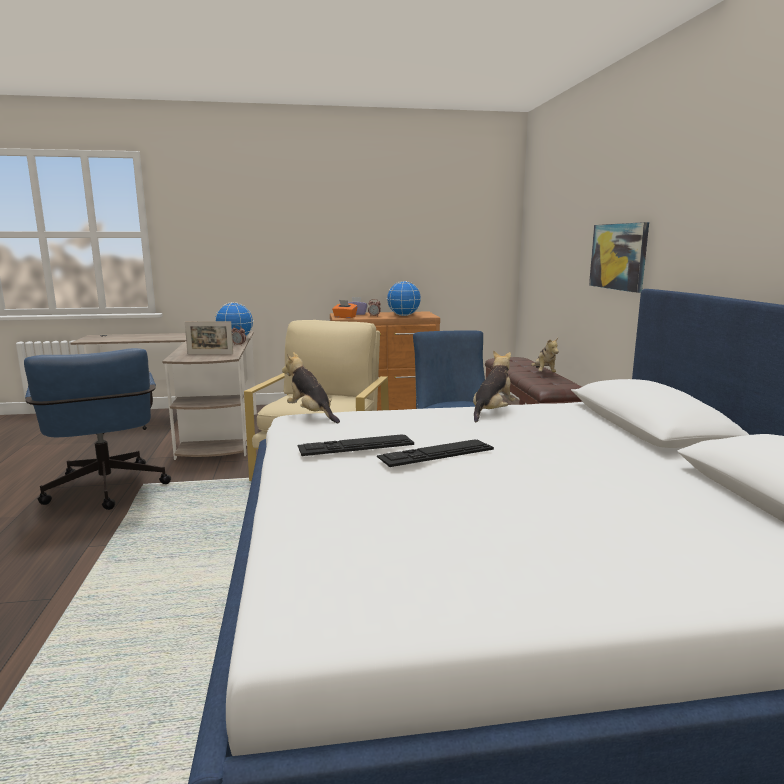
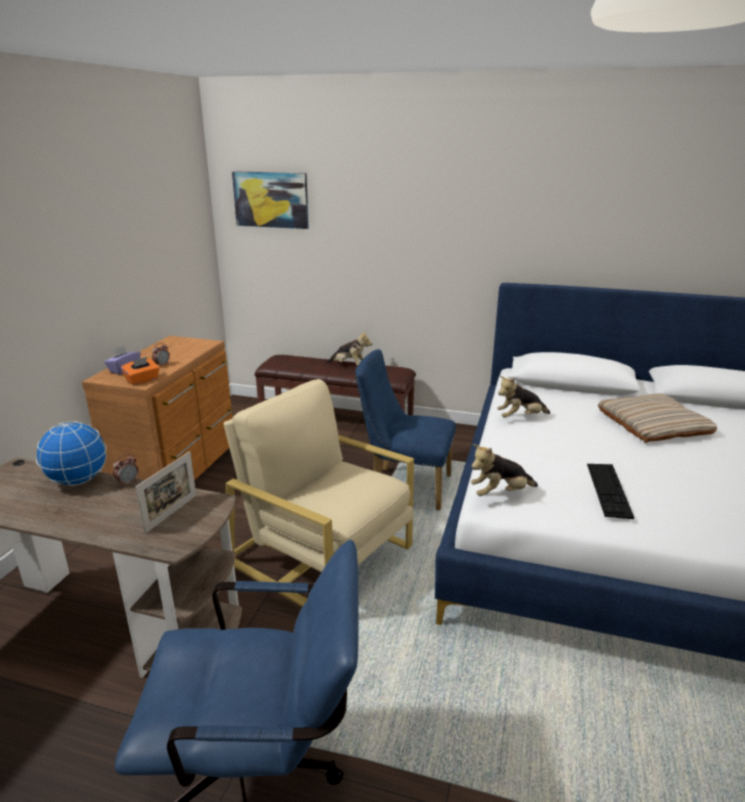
camera: 65 degrees left, 10 degrees up
(403, 315) = (184, 352): globe -> none
(436, 453) = (629, 463): keyboard -> none
(492, 412) = (520, 417): plush toy -> plush toy turned 75 degrees counterclockwise
(586, 466) = (653, 424): none -> beige pillow
(618, 256) = (429, 253): picture -> picture (271, 200)

